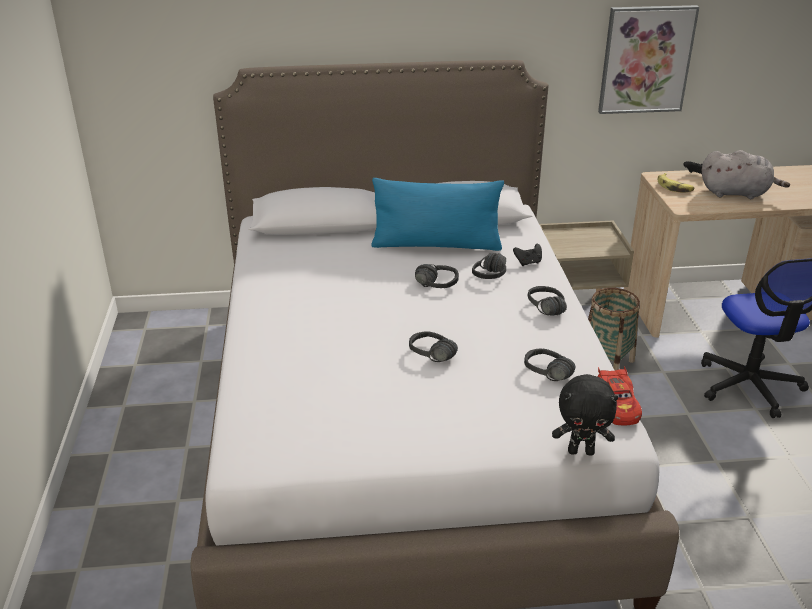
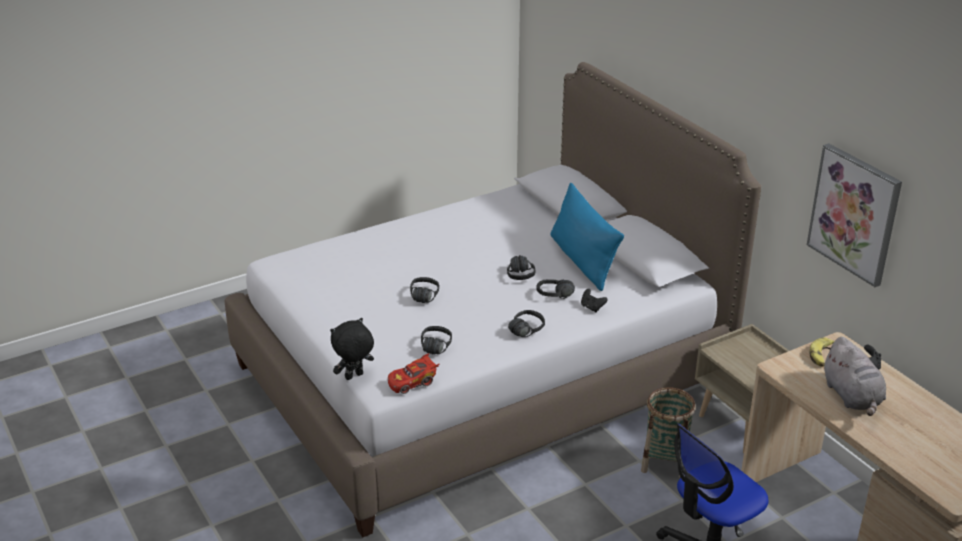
camera: 65 degrees right, 0 degrees up
(581, 451) = (354, 377): black plush toy -> black plush toy turned 75 degrees clockwise

